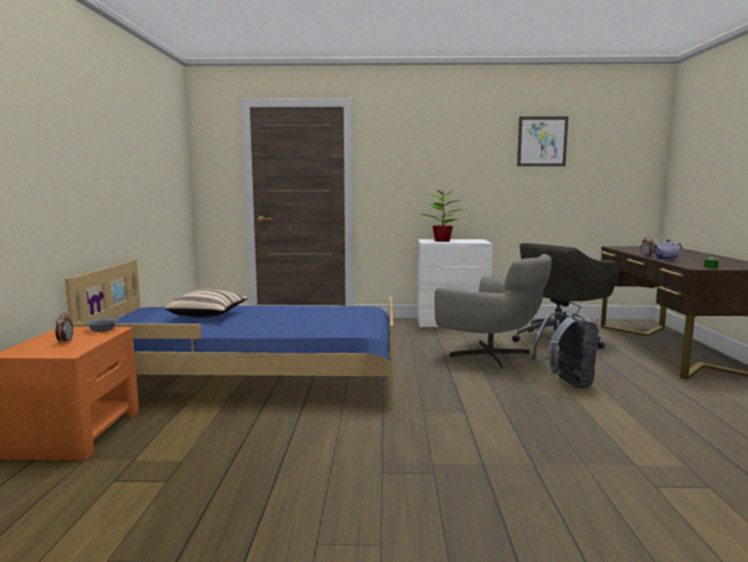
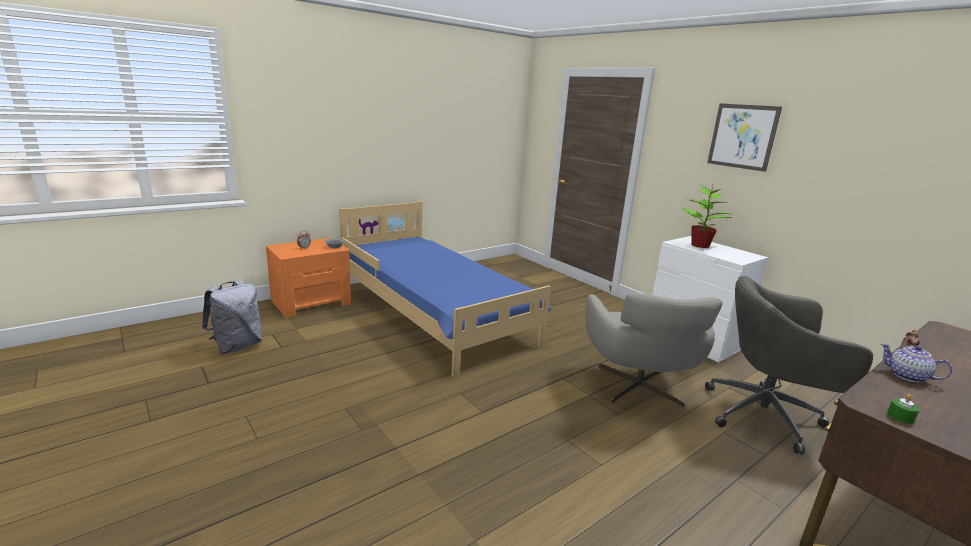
camera: 50 degrees right, 10 degrees up
(208, 315) = (420, 255): beige pillow -> none
(542, 141) = (894, 137): picture -> picture (742, 136)
(565, 383) = (631, 451): grey backpack -> grey backpack (237, 346)

